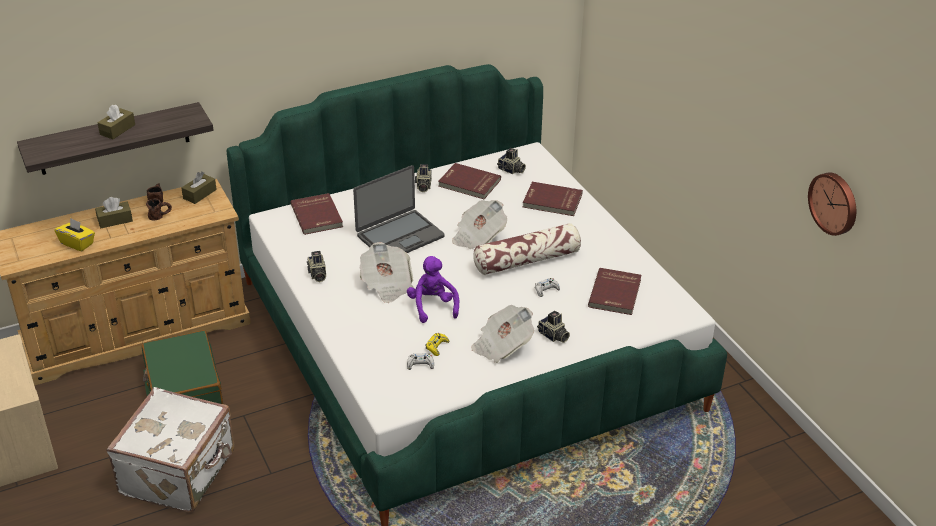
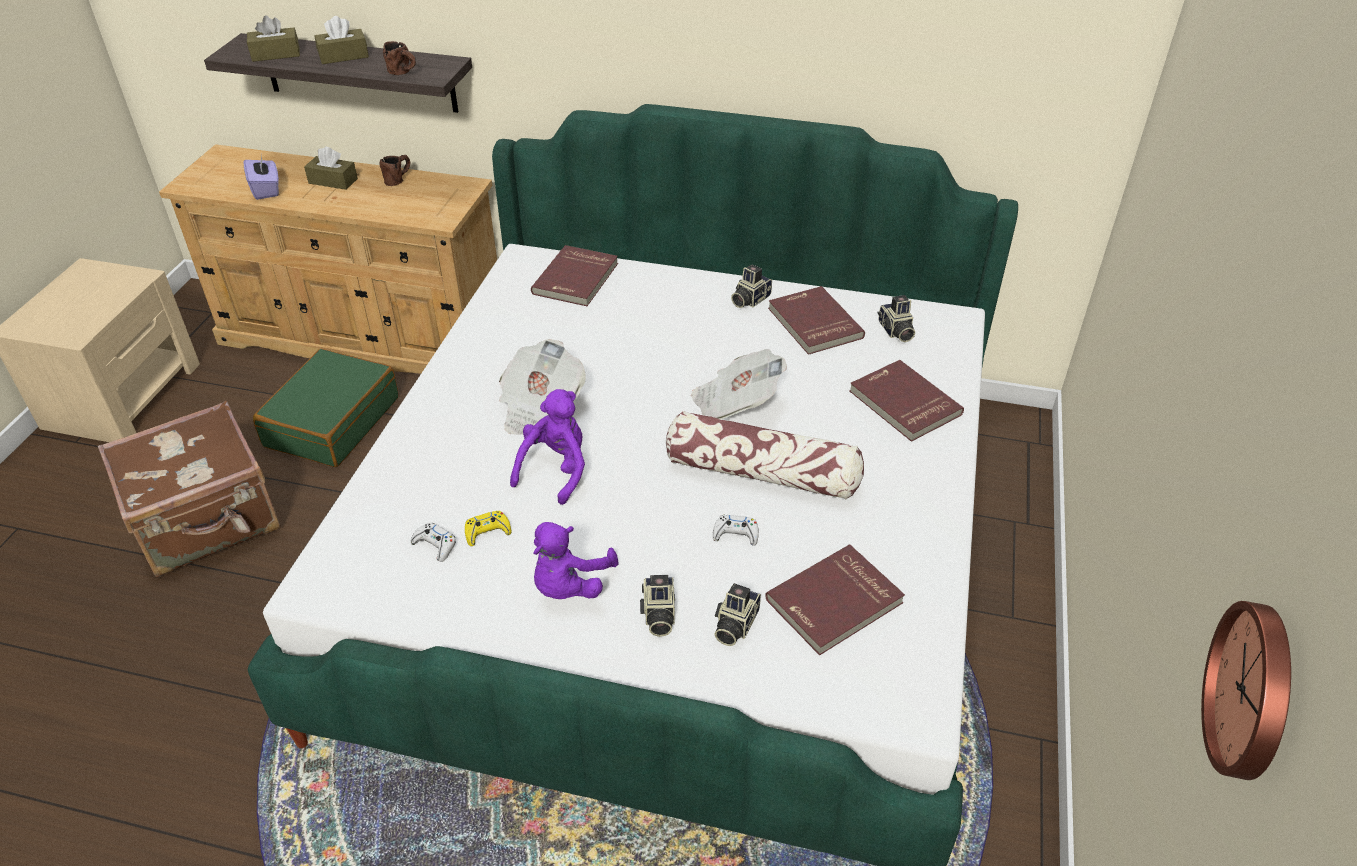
camera: 40 degrees right, 5 degrees up
(77, 243) = (266, 189): yellow tissue box -> purple tissue box
(160, 216) = (378, 196): brown mug -> brown mug (404, 73)
(180, 473) = (207, 521): white suitcase -> brown suitcase
(199, 194) = (450, 189): brown tissue box -> brown tissue box (276, 54)
(317, 274) = (481, 351): camera -> camera (734, 625)
(399, 236) = (637, 351): laptop -> none
(502, 346) = (569, 585): newspaper -> purple plush toy

